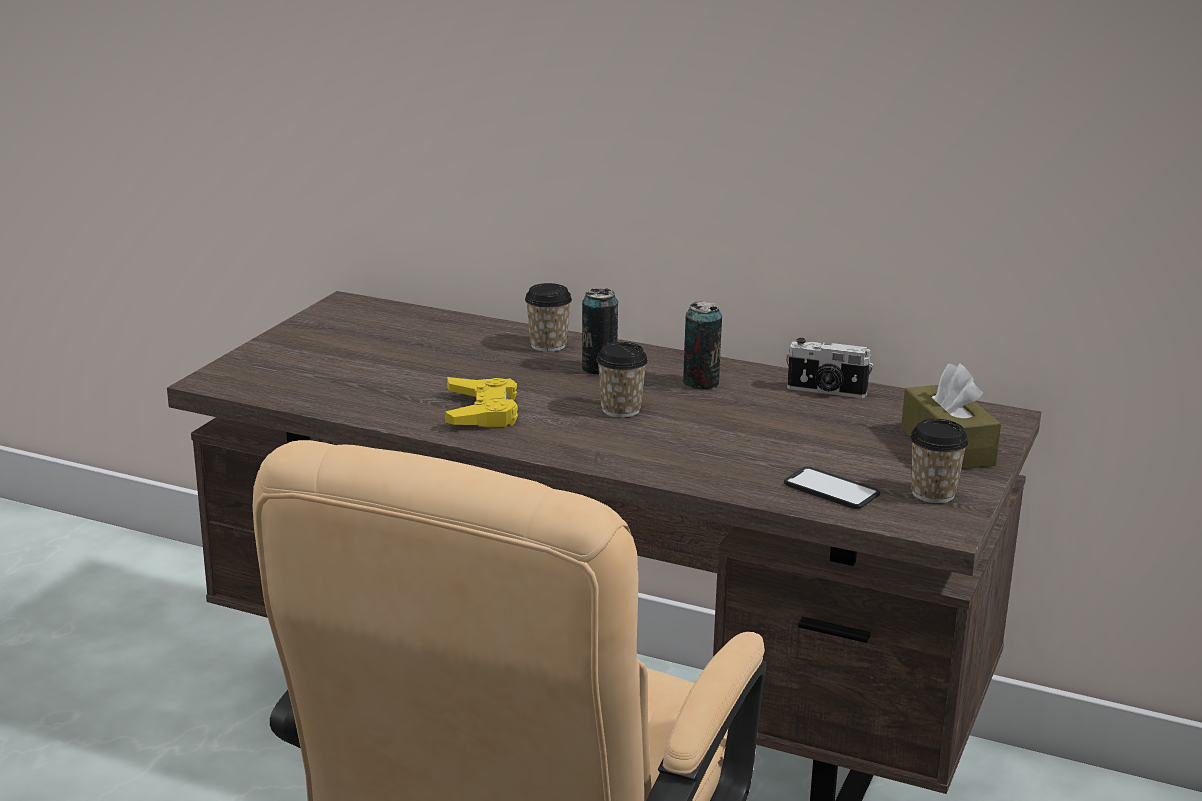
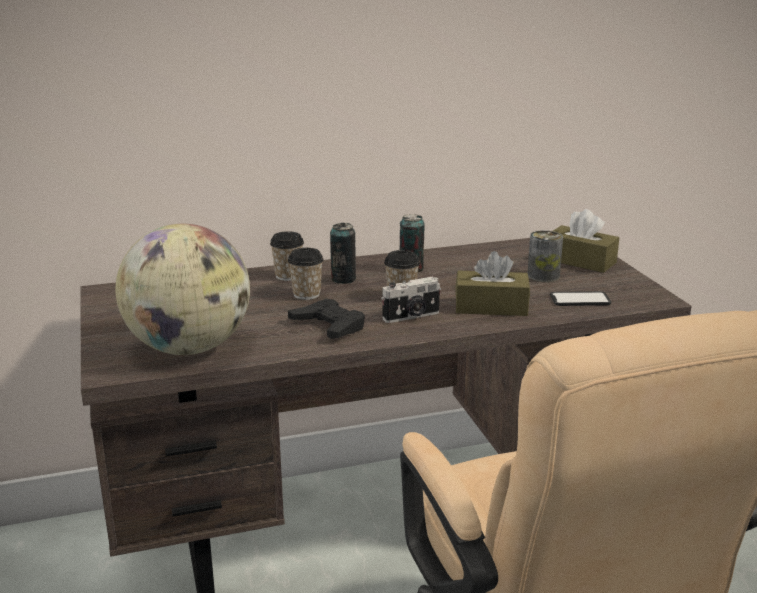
camera: 40 degrees left, 0 degrees up
(315, 384) = (189, 348): none -> globe
(482, 411) = (329, 326): yellow game controller -> black game controller
(700, 457) = (491, 307): none -> brown tissue box
(826, 391) = (477, 253): camera -> camera (412, 316)
(850, 446) = (543, 276): none -> can
(933, 493) = (621, 285): cup -> cup (306, 294)

